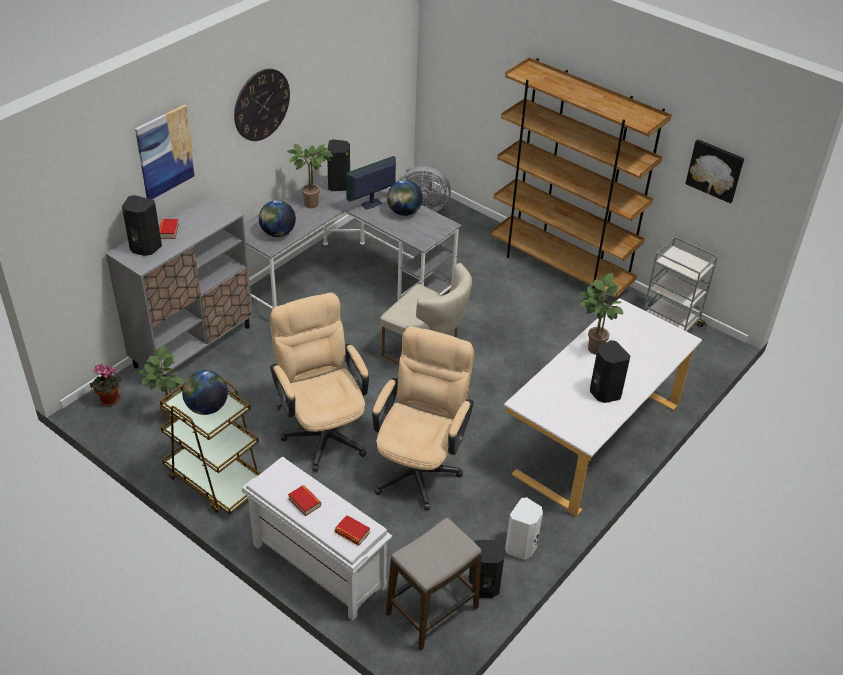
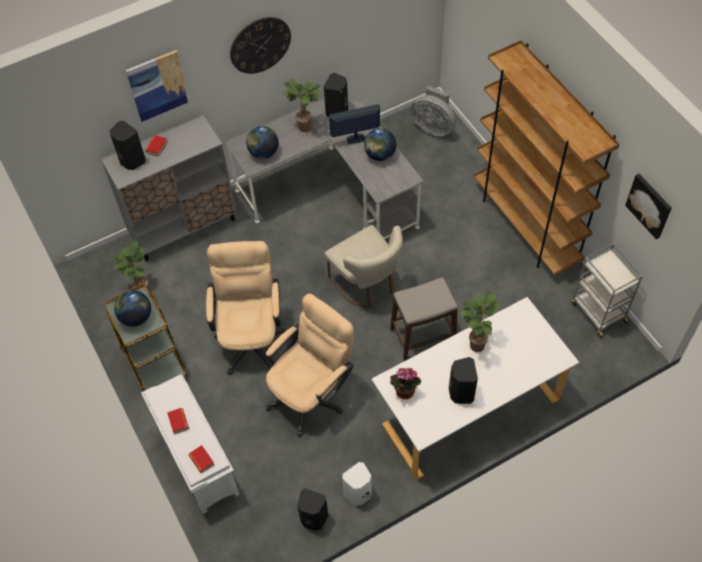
camera: 25 degrees right, 15 degrees up
(109, 401) = (103, 263): potted plant -> potted plant (403, 392)
(432, 611) = (264, 526): stool -> stool (422, 336)

